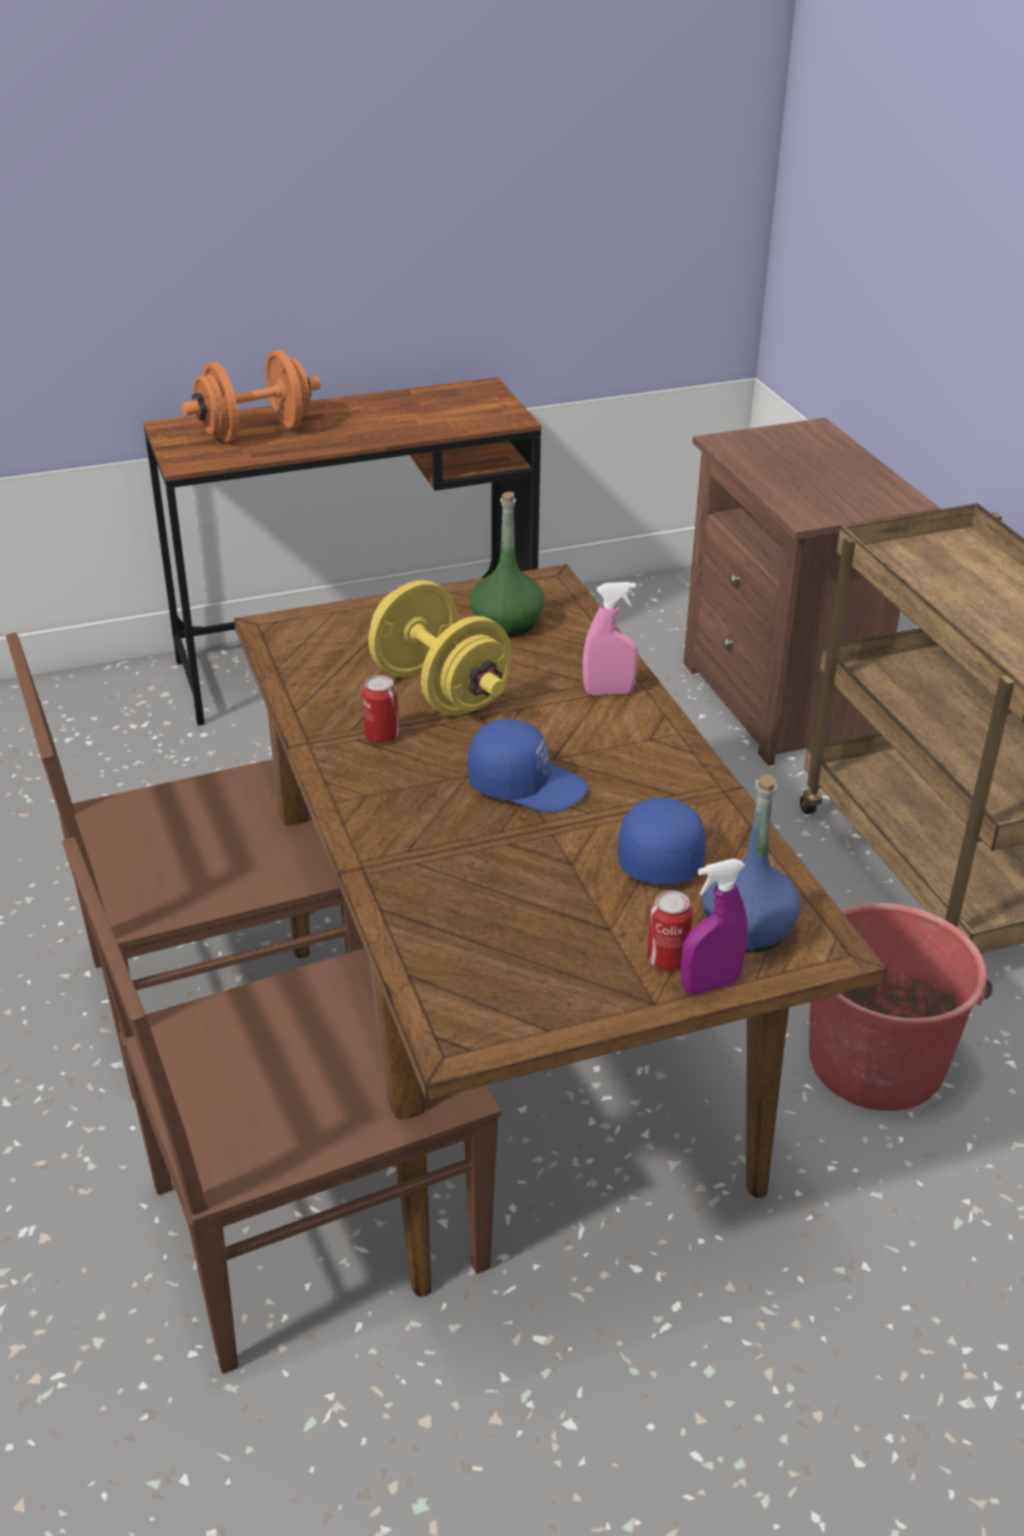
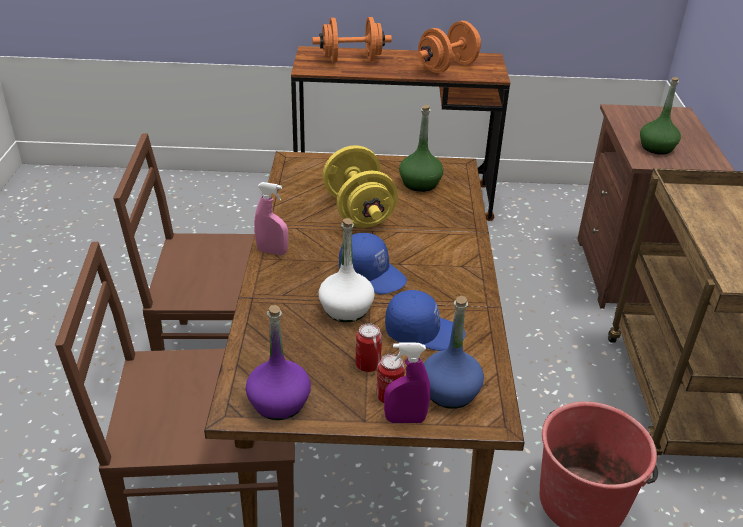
camera: 20 degrees right, 0 degrees up
(381, 736) = (310, 229): can -> can (368, 365)
(425, 416) = (447, 67): none -> orange dumbbell
(513, 1014) = (279, 403): none -> purple bottle
(521, 848) = (346, 309): none -> white bottle
(608, 692) = (454, 234): pink spray bottle -> pink spray bottle (272, 251)
(657, 852) = (424, 332): blue cap -> blue cap turned 75 degrees clockwise
(812, 492) = (656, 148): none -> green bottle

